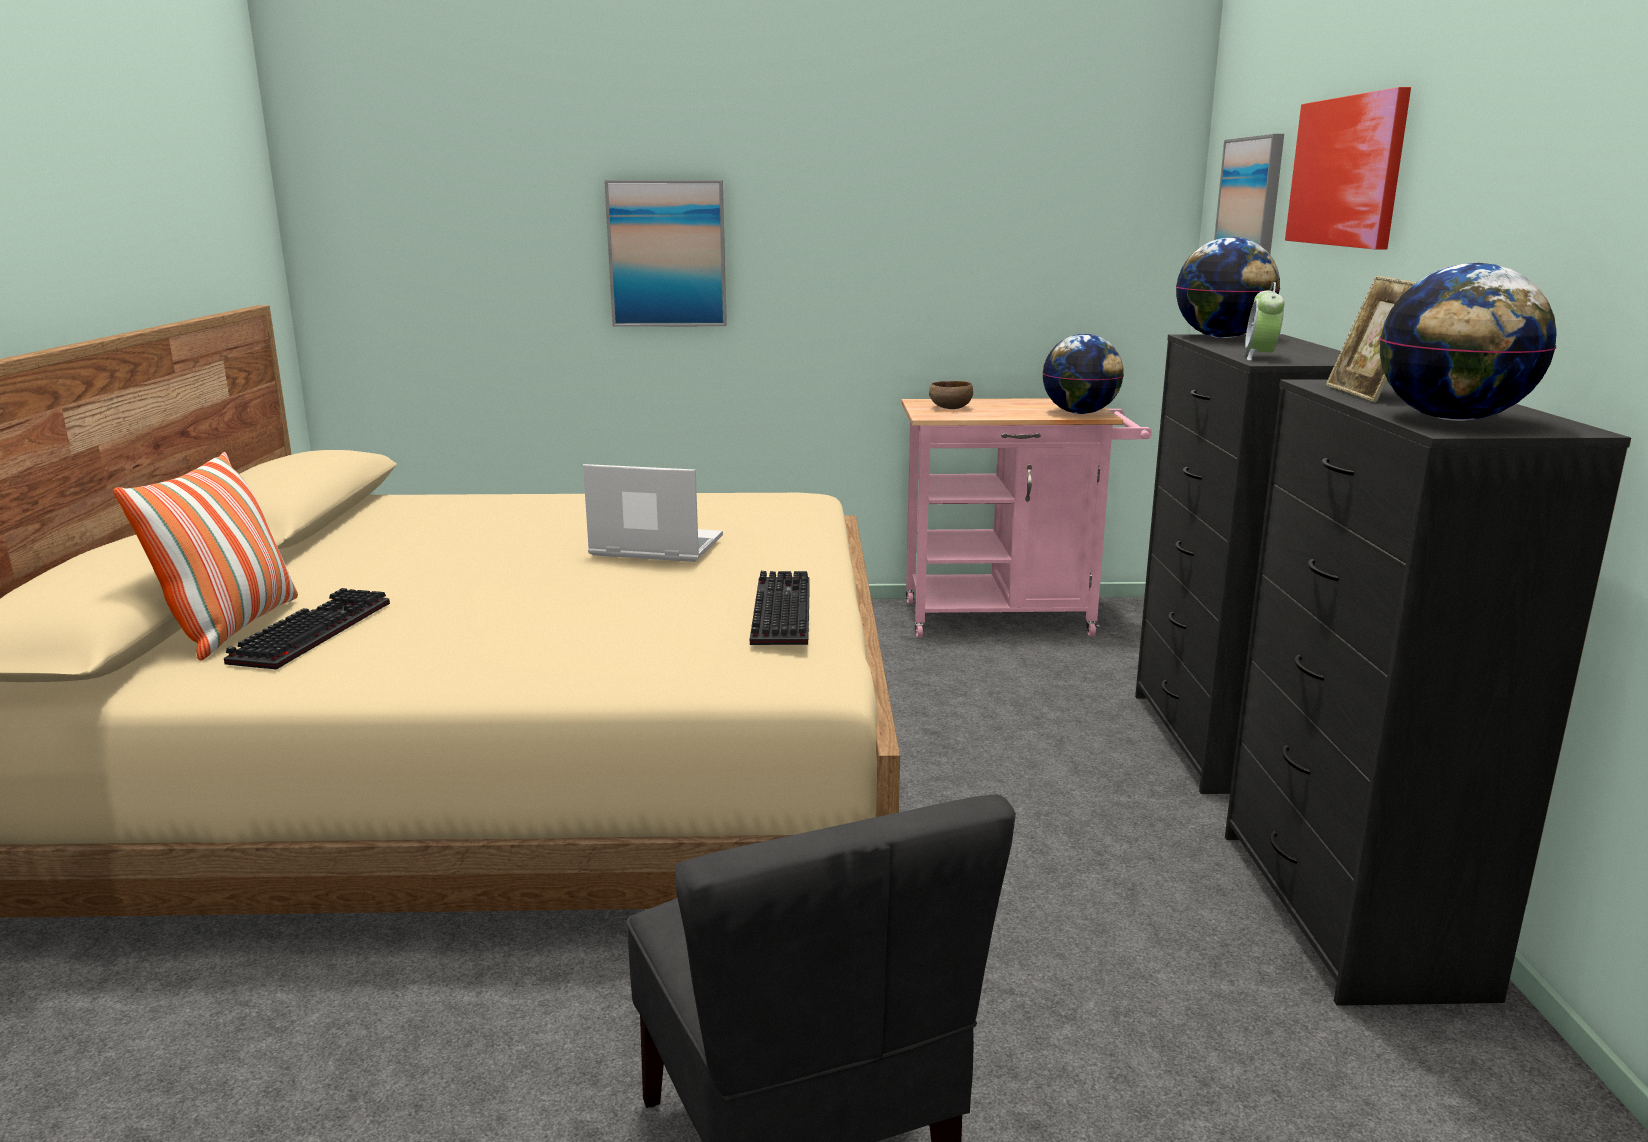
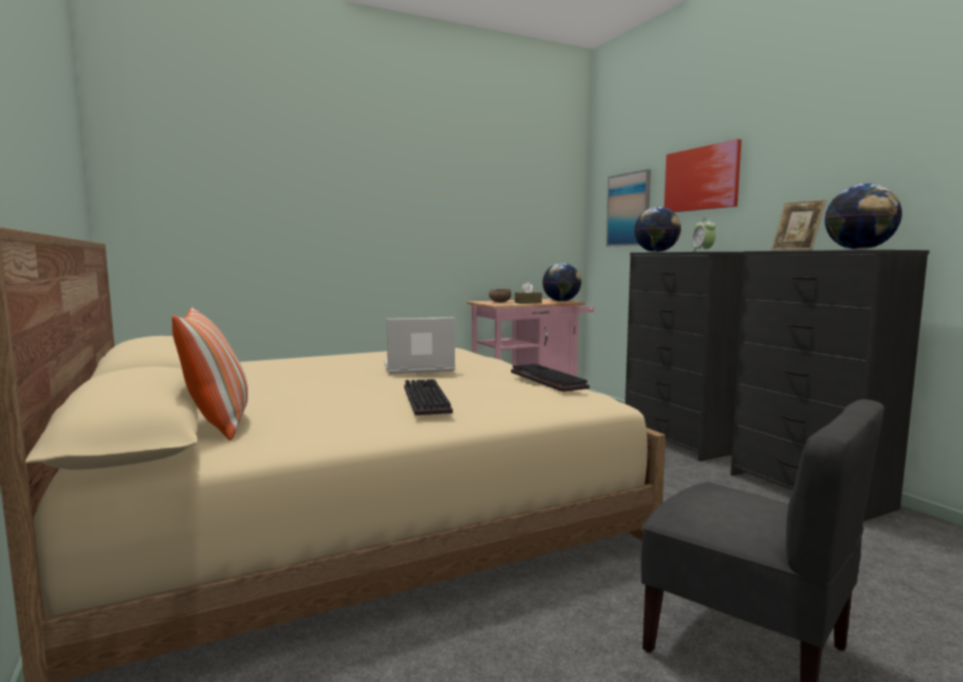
camera: 25 degrees left, 10 degrees down
(311, 631) = (282, 419): keyboard -> keyboard (423, 399)
(667, 254) = (344, 224): picture -> none
(998, 415) = (528, 303): none -> brown tissue box

